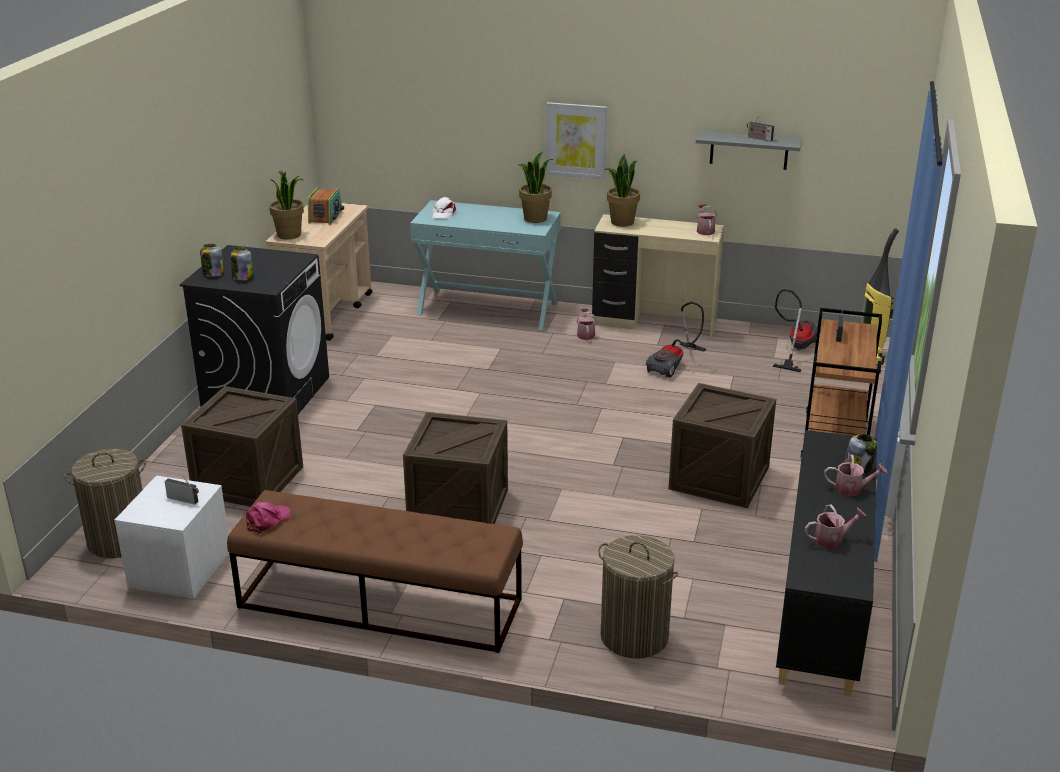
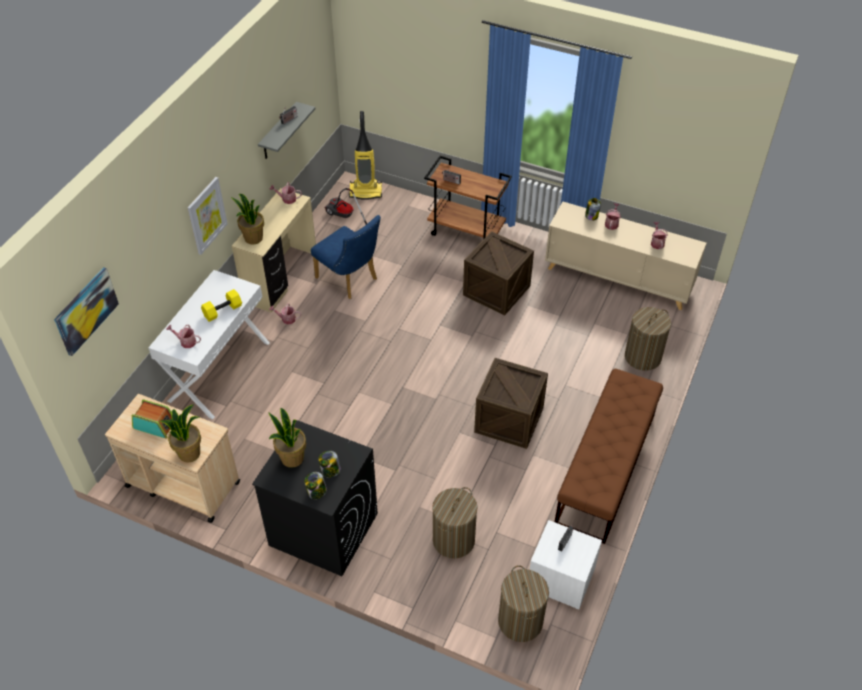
camera: 80 degrees left, 20 degrees up
(248, 480) = (453, 540): crate -> laundry basket
(267, 520) = (600, 490): pink cap -> none
(371, 82) = (86, 310): none -> picture
(443, 213) = (186, 341): white cap -> watering can
(488, 309) = (219, 371): turquoise console table -> white console table
(496, 223) = (223, 310): none -> yellow dumbbell
(535, 218) = (222, 286): potted plant -> potted plant (292, 458)
(675, 365) = (350, 280): vacuum cleaner -> blue chair
(822, 602) = (619, 278): black cabinet -> beige cabinet

